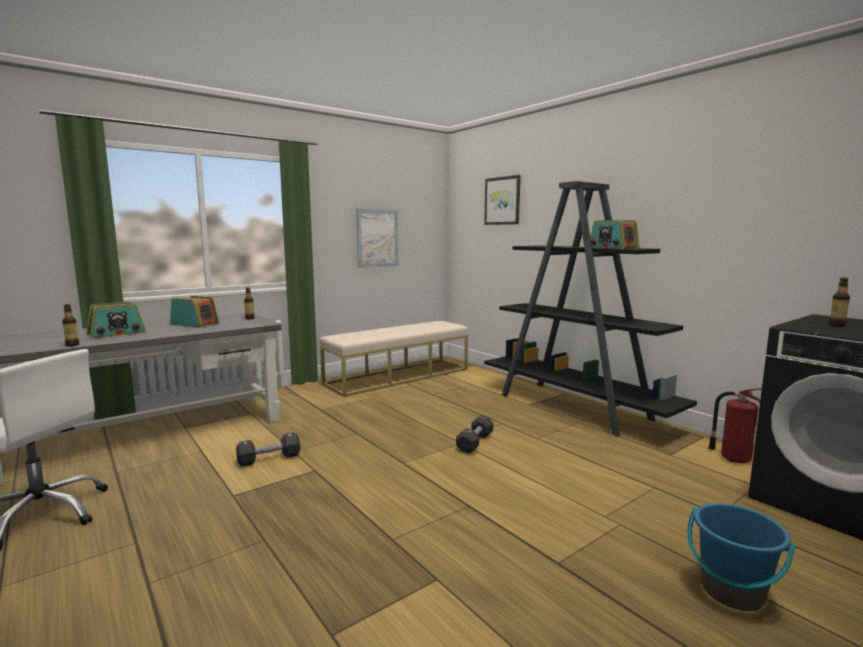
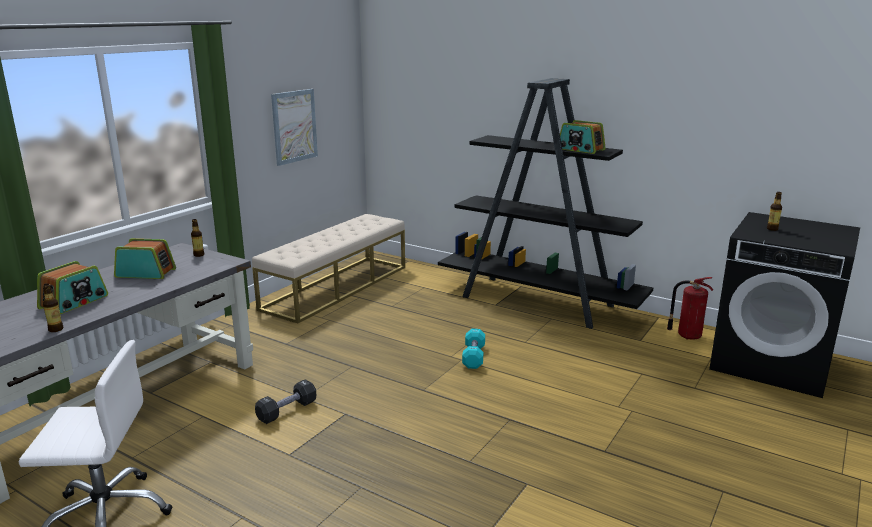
camera: 20 degrees left, 10 degrees up
(475, 443) = (473, 357): black dumbbell -> turquoise dumbbell
(502, 201) = (439, 78): picture -> none
(732, 592) = (723, 444): blue bucket -> none

